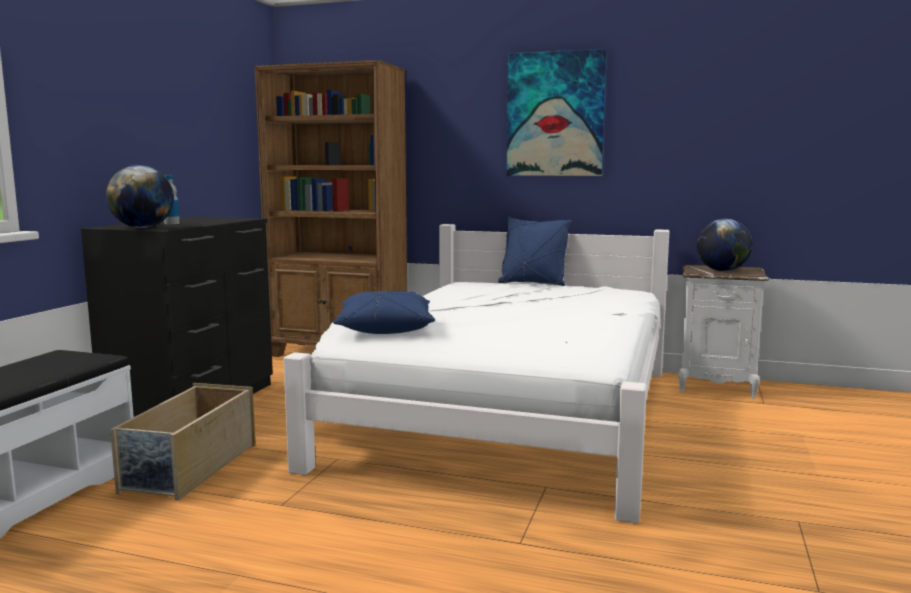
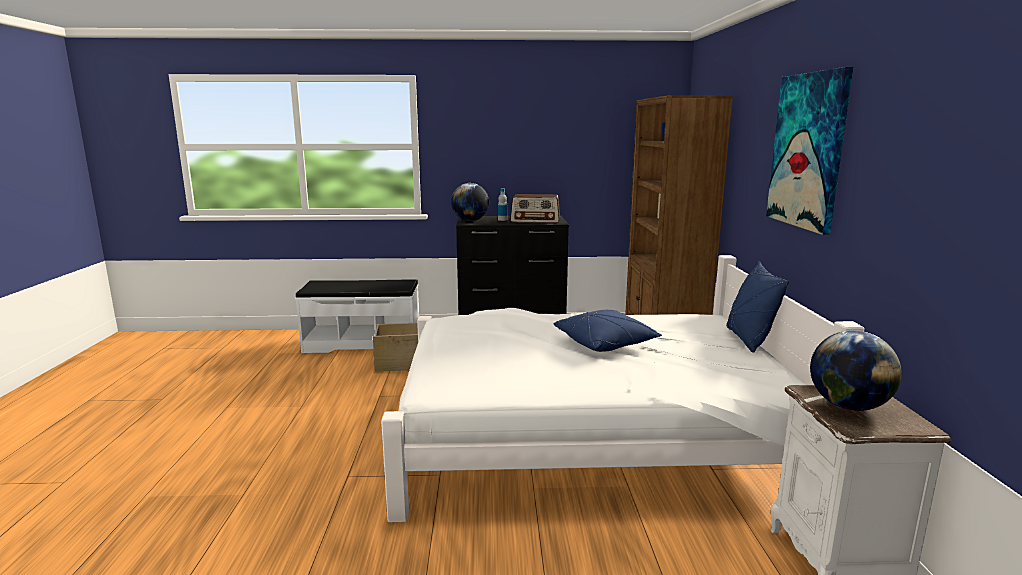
camera: 70 degrees right, 5 degrees up
(211, 220) = (535, 220): none -> radio
(385, 329) = (487, 322): blue pillow -> blue pillow (605, 343)

